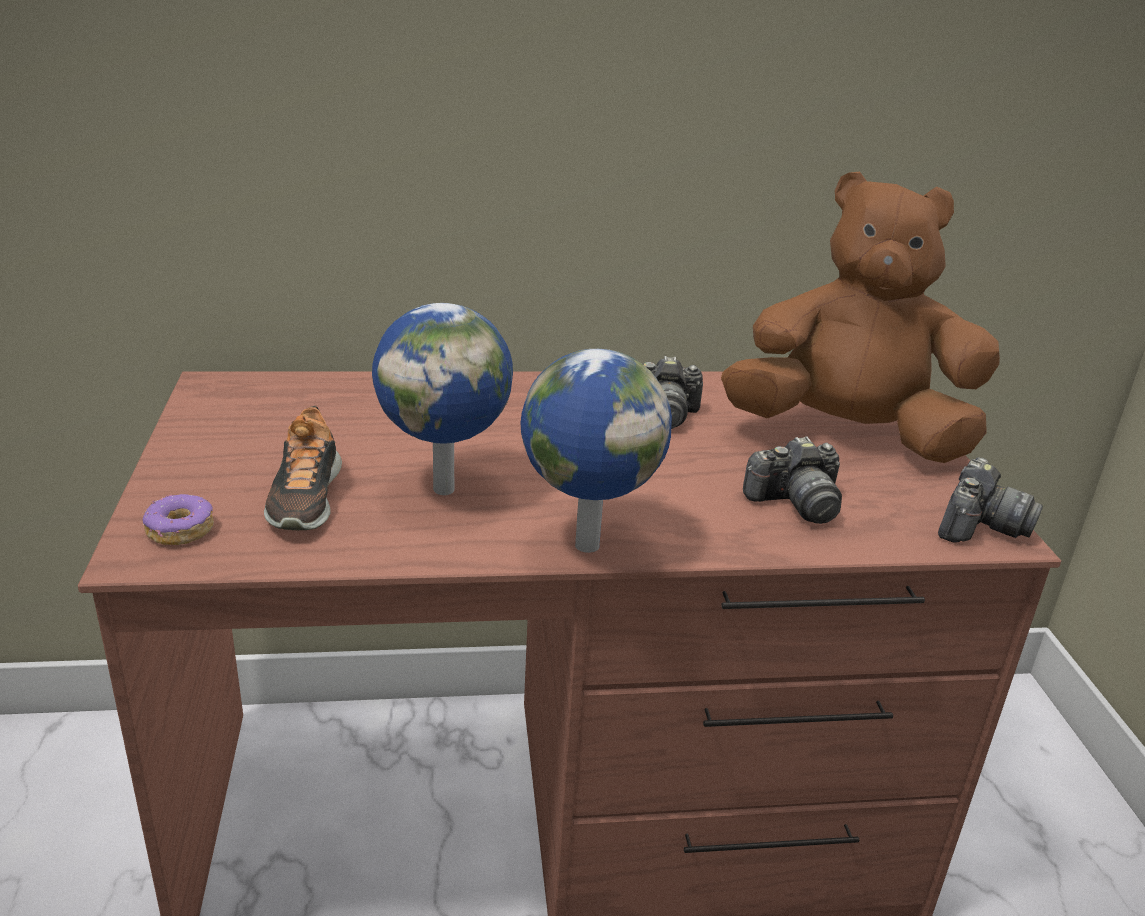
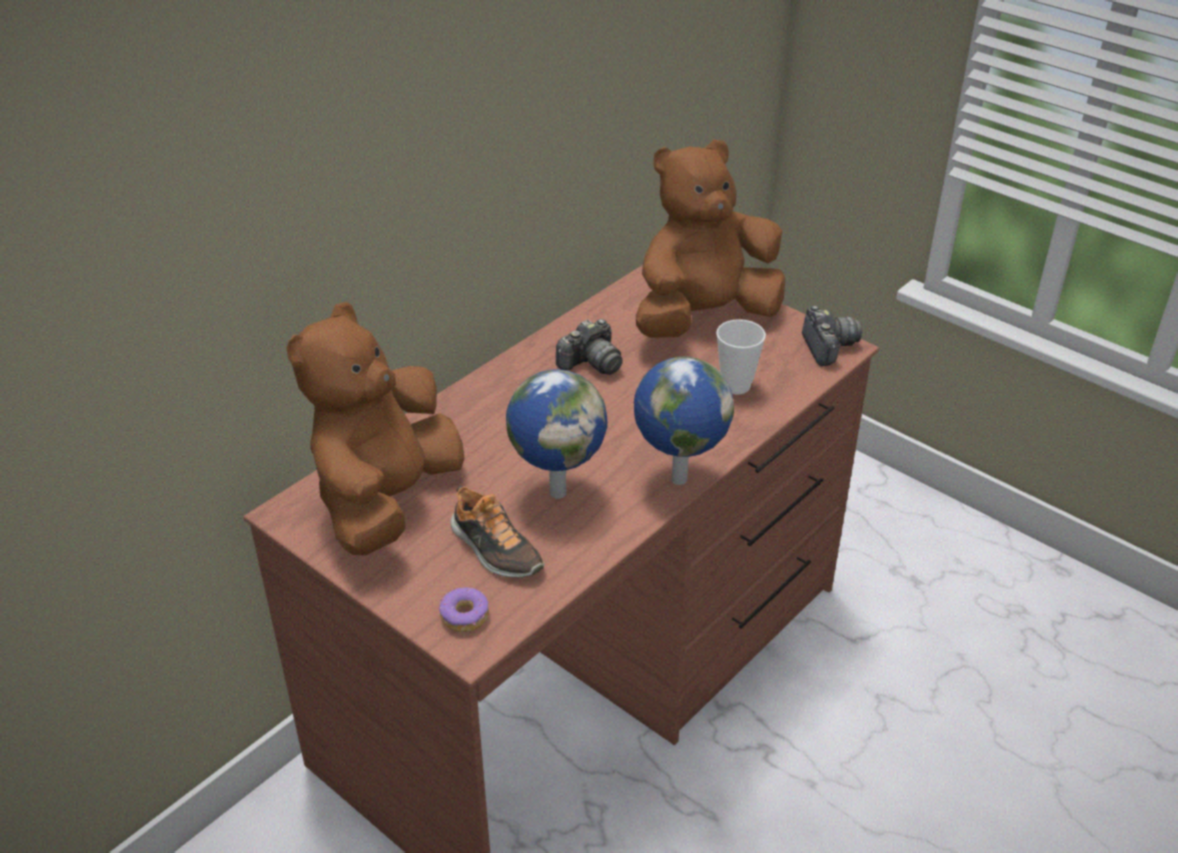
camera: 40 degrees left, 10 degrees up
(293, 416) = (386, 501): none -> brown plush toy
(795, 503) = (736, 385): camera -> cup

